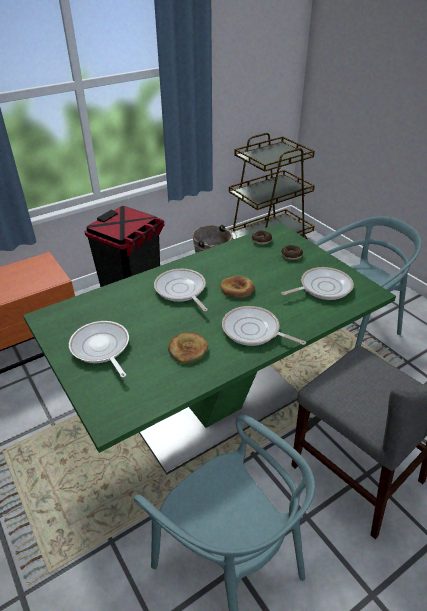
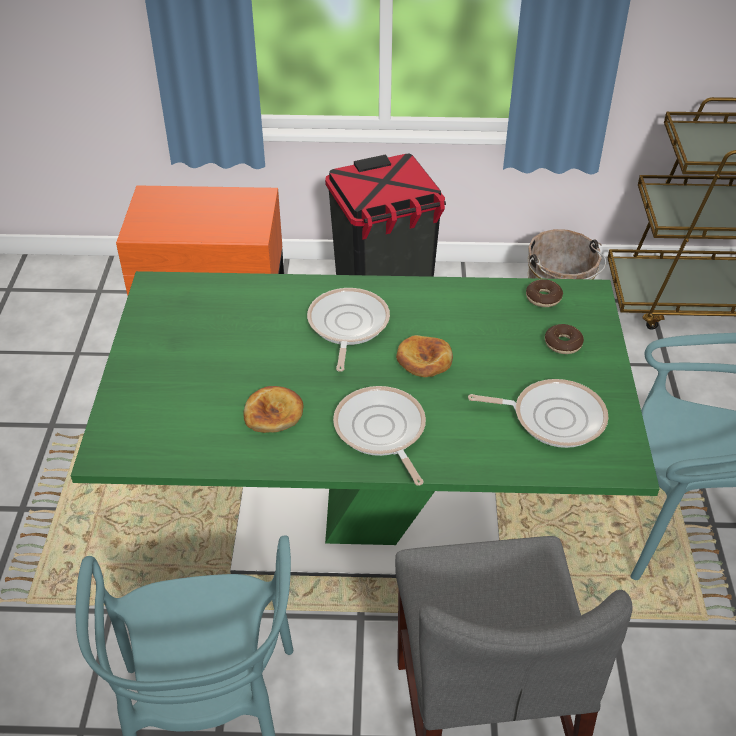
camera: 35 degrees right, 5 degrees up
(101, 348) = (178, 358): frying pan -> none

